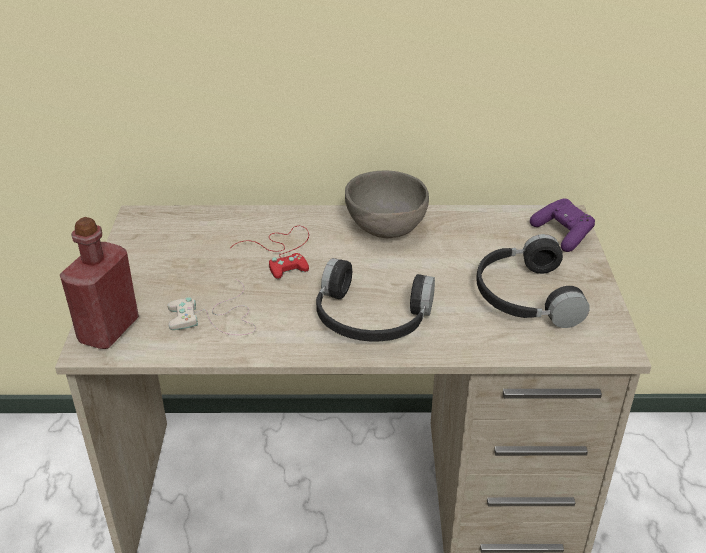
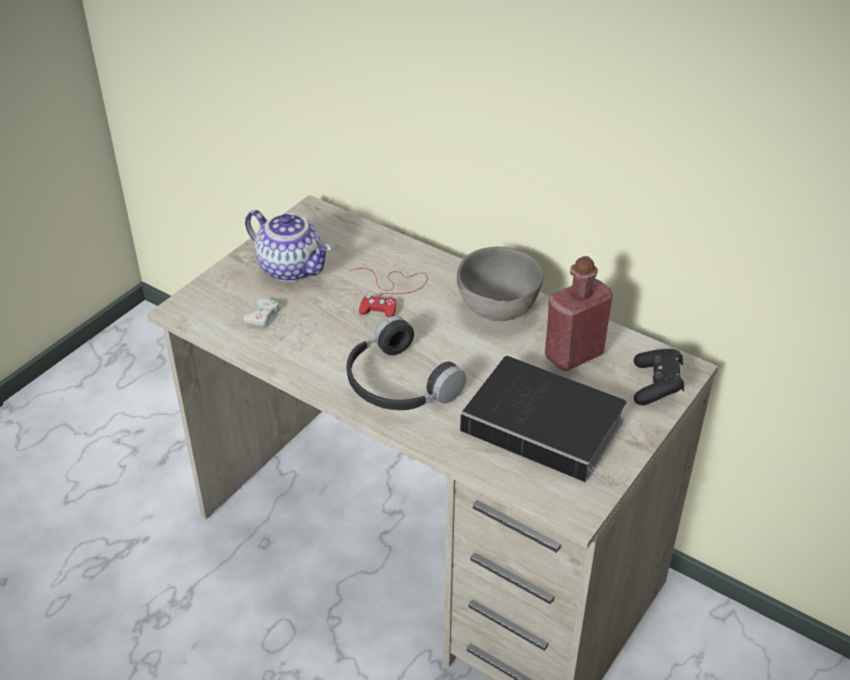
camera: 35 degrees right, 5 degrees up
(108, 330) = (204, 301): red bottle -> red bottle (573, 355)
(170, 267) = (292, 268): none -> teapot
(523, 296) = (548, 426): black headphones -> book
(562, 234) = (656, 385): purple game controller -> black game controller

